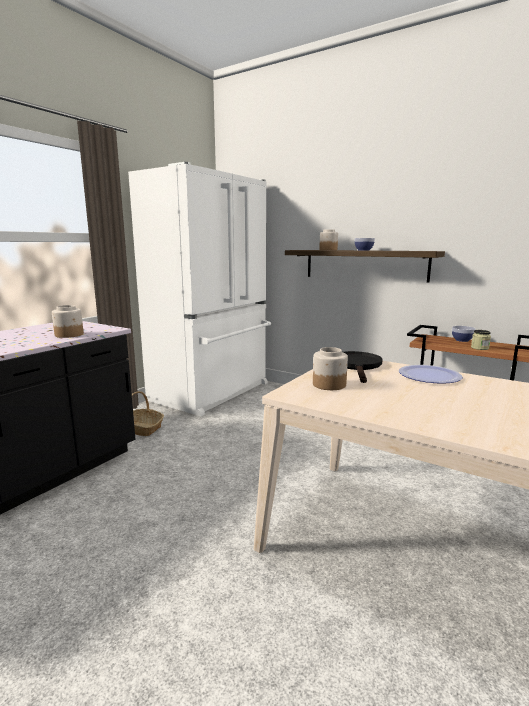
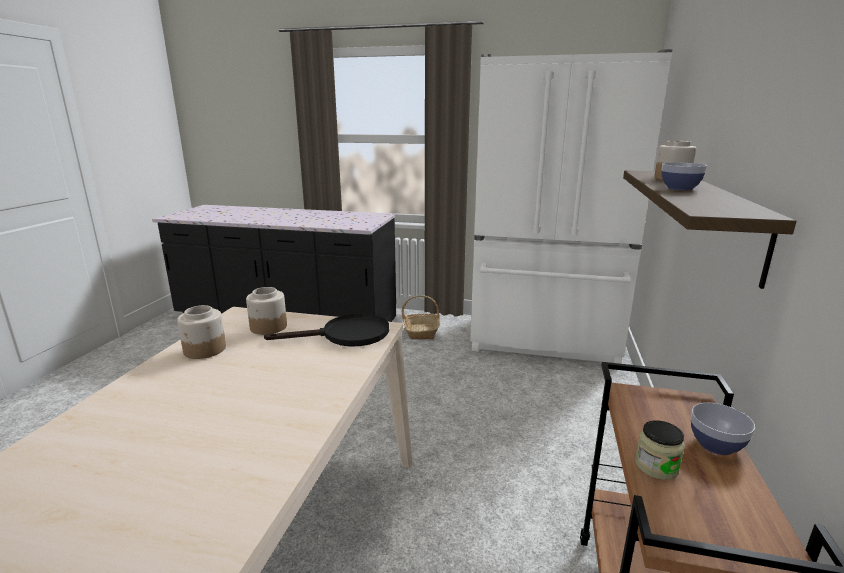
camera: 70 degrees right, 5 degrees up
(69, 335) = (333, 223): jar -> jar (205, 350)
(429, 376) = (318, 380): plate -> none

